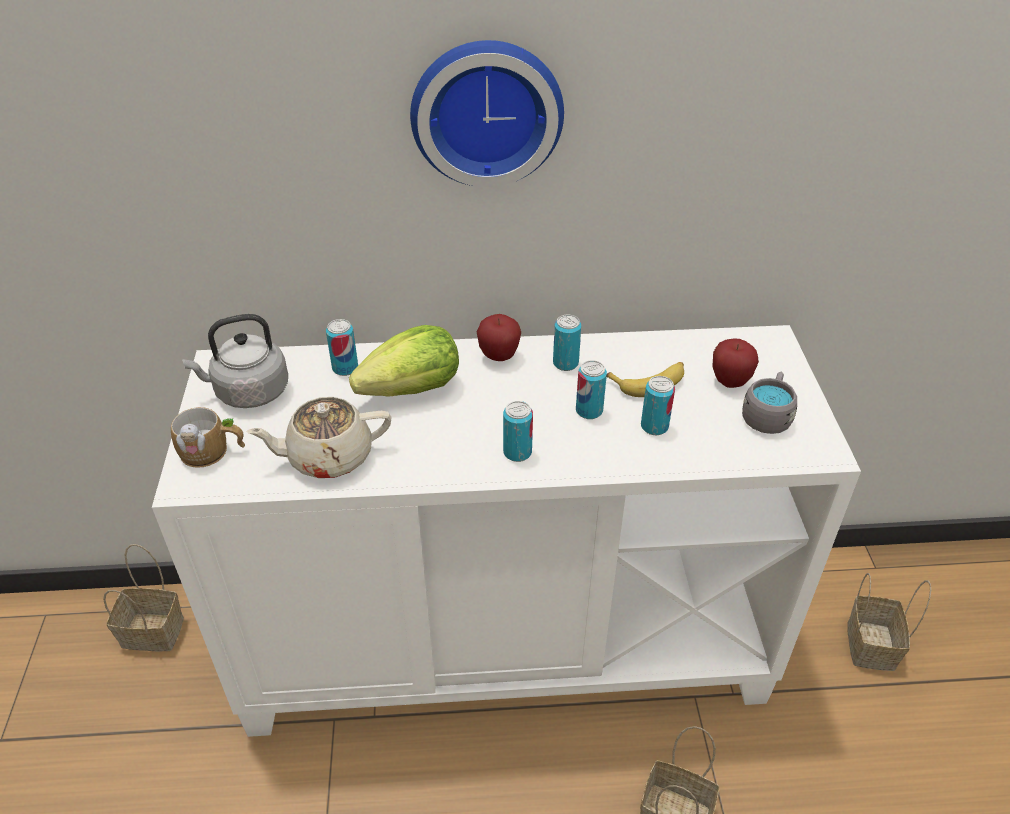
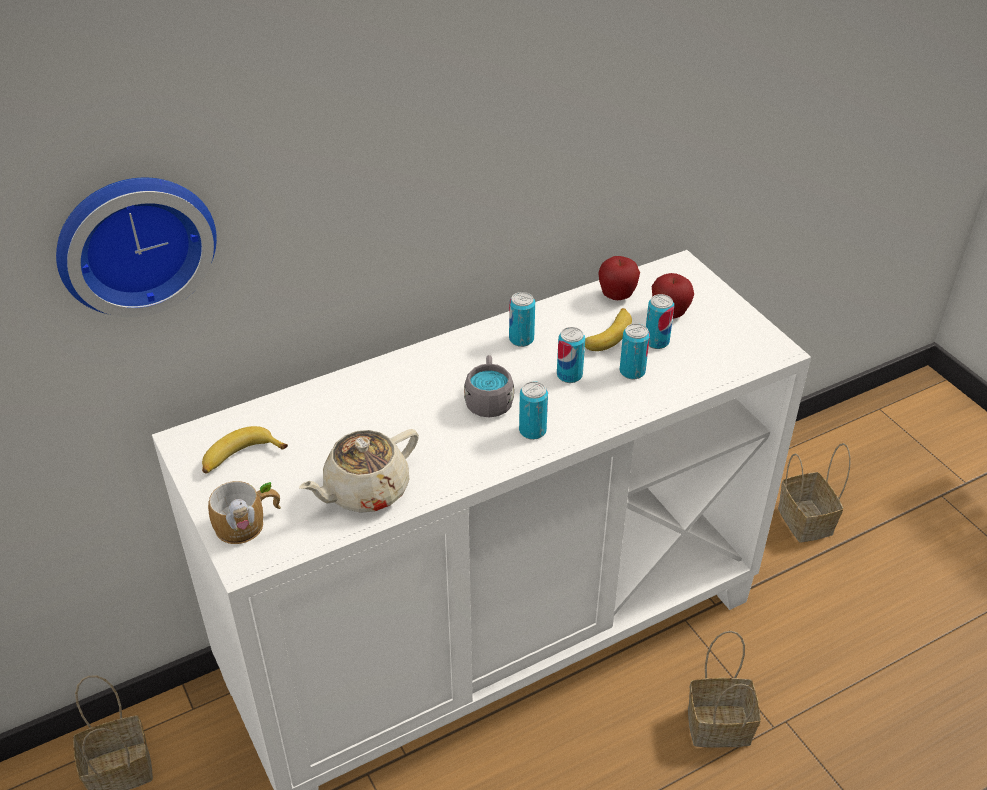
camera: 25 degrees left, 0 degrees up
(248, 392) = (240, 458): grey kettle -> banana
(345, 368) = (319, 405): can -> can (656, 341)
(413, 390) = (400, 405): lettuce -> none
(486, 111) = (421, 121): wall clock -> wall clock (134, 241)
(499, 356) = (457, 351): apple -> apple (617, 296)
(767, 415) = (716, 333): grey mug -> grey mug (489, 399)

